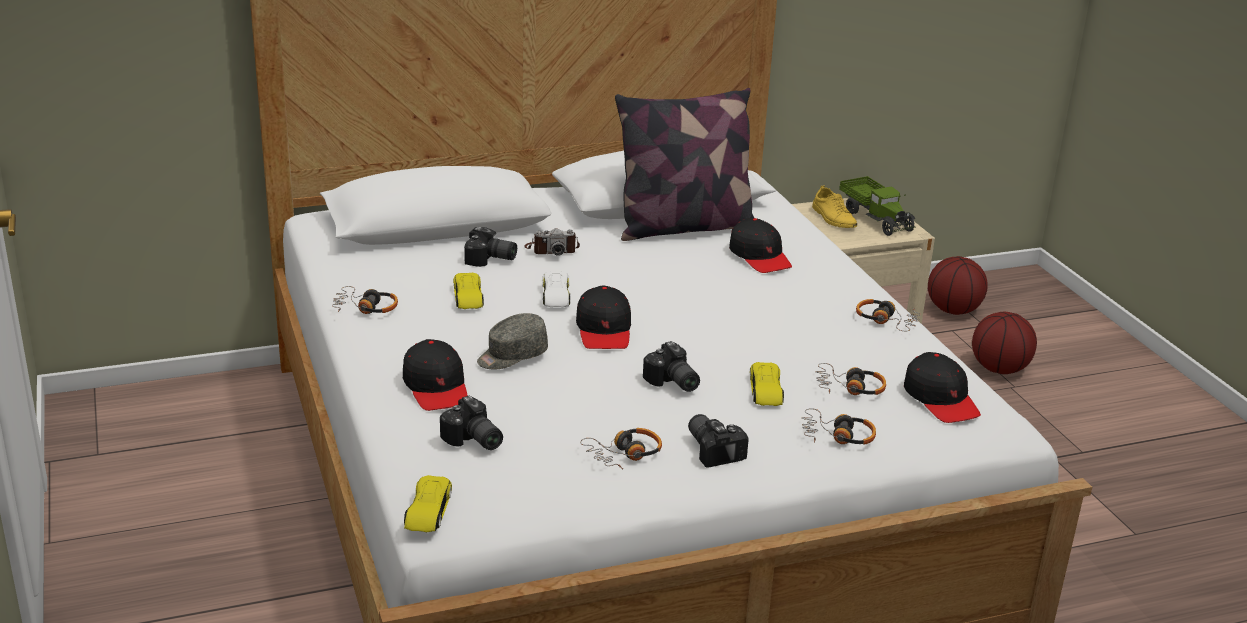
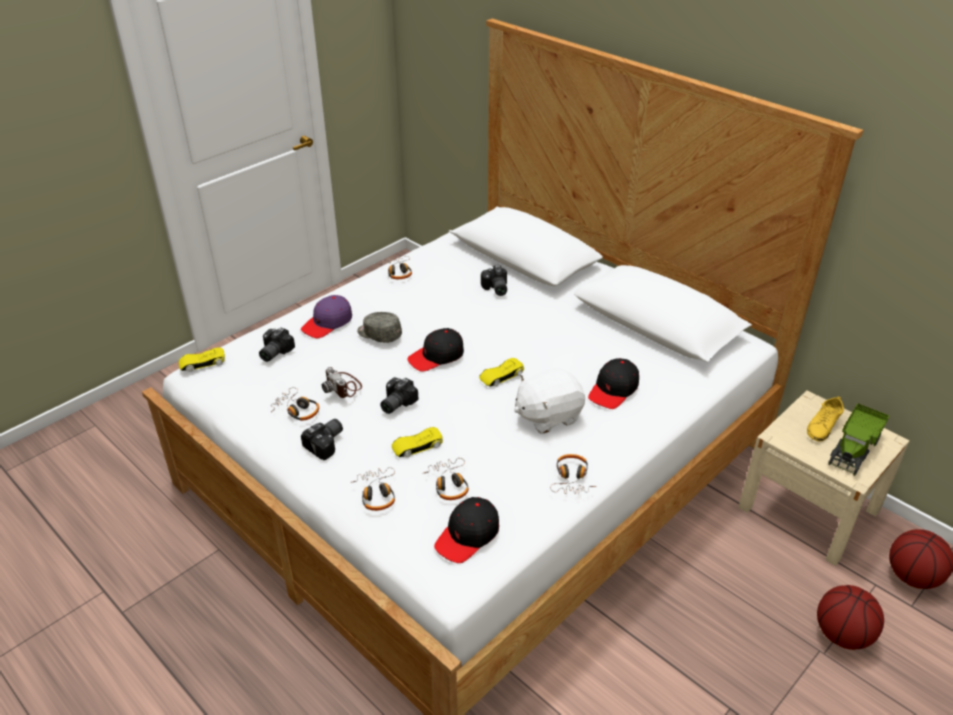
camera: 65 degrees right, 10 degrees up
(436, 387) = (327, 323): black cap -> purple cap
(468, 297) = (439, 297): yellow toy car -> yellow toy car (501, 376)
(552, 250) = (532, 305): camera -> camera (343, 386)
(556, 295) = (468, 325): white toy car -> none
(684, 227) = (625, 344): pillow -> none
(774, 302) = (547, 415): none -> white plush toy

